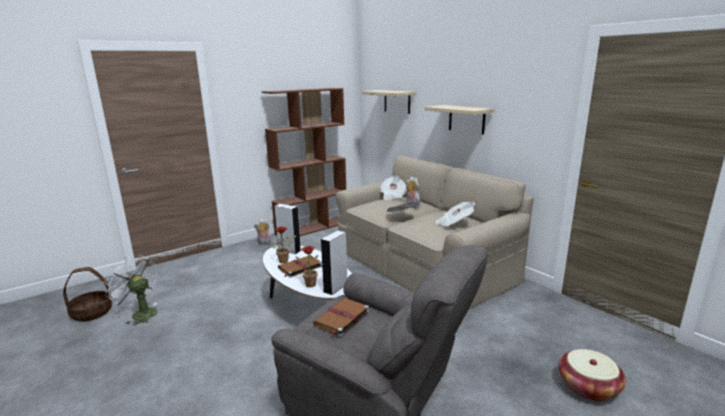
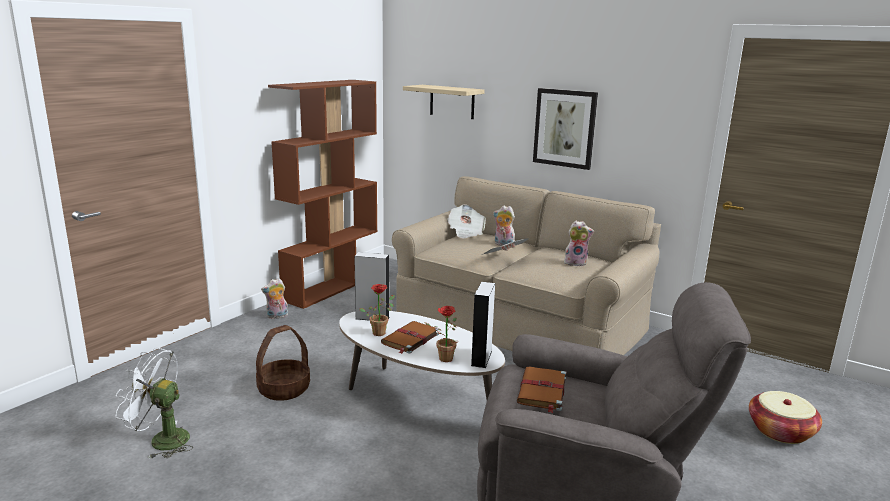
camera: 20 degrees left, 0 degrees up
(92, 312) = (73, 451): basket -> basket (284, 389)
(454, 223) = (576, 263): newspaper -> plush toy
(466, 119) = (565, 128): shelf -> picture

